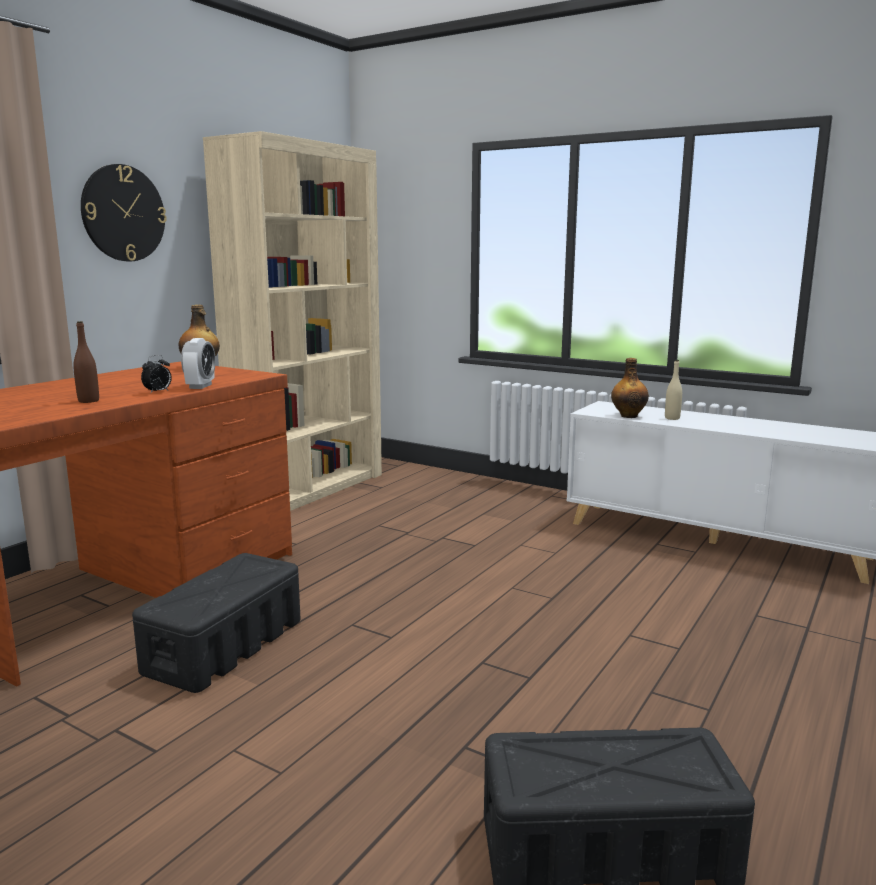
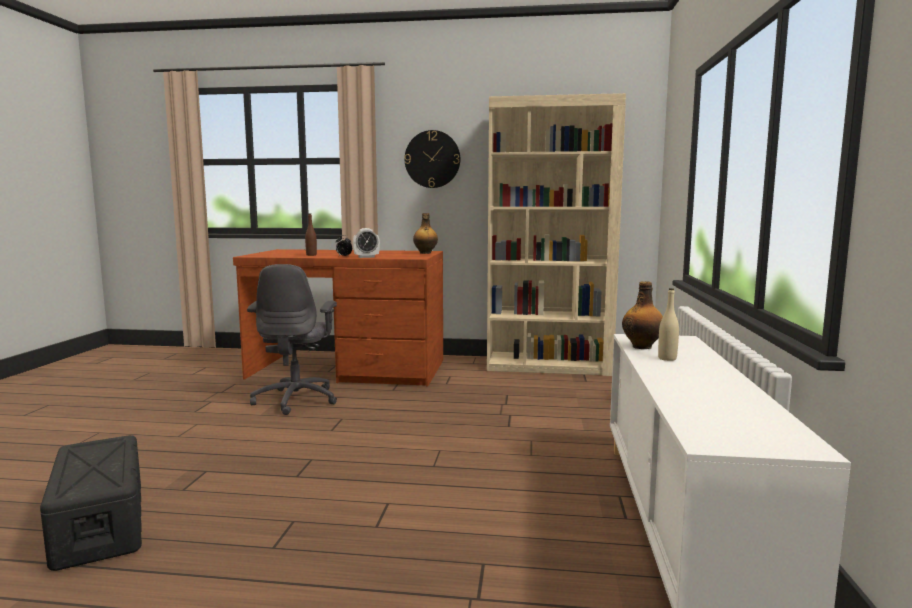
camera: 65 degrees right, 5 degrees down
(224, 647) = (297, 400): black storage box -> grey office chair

